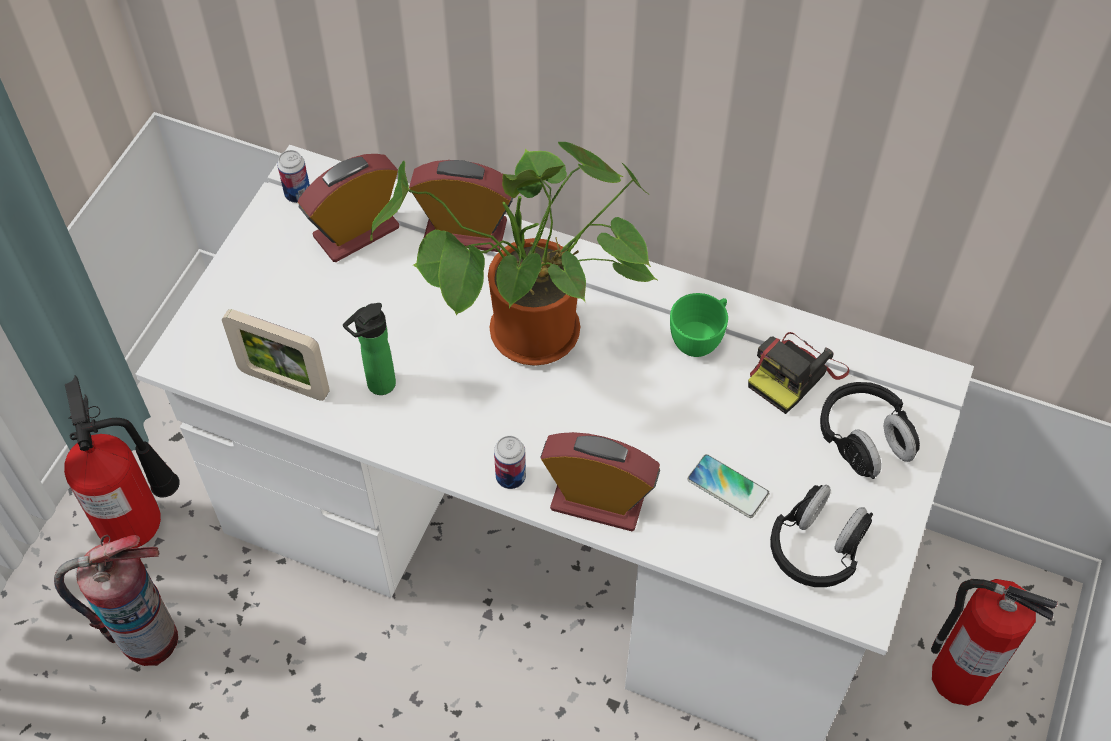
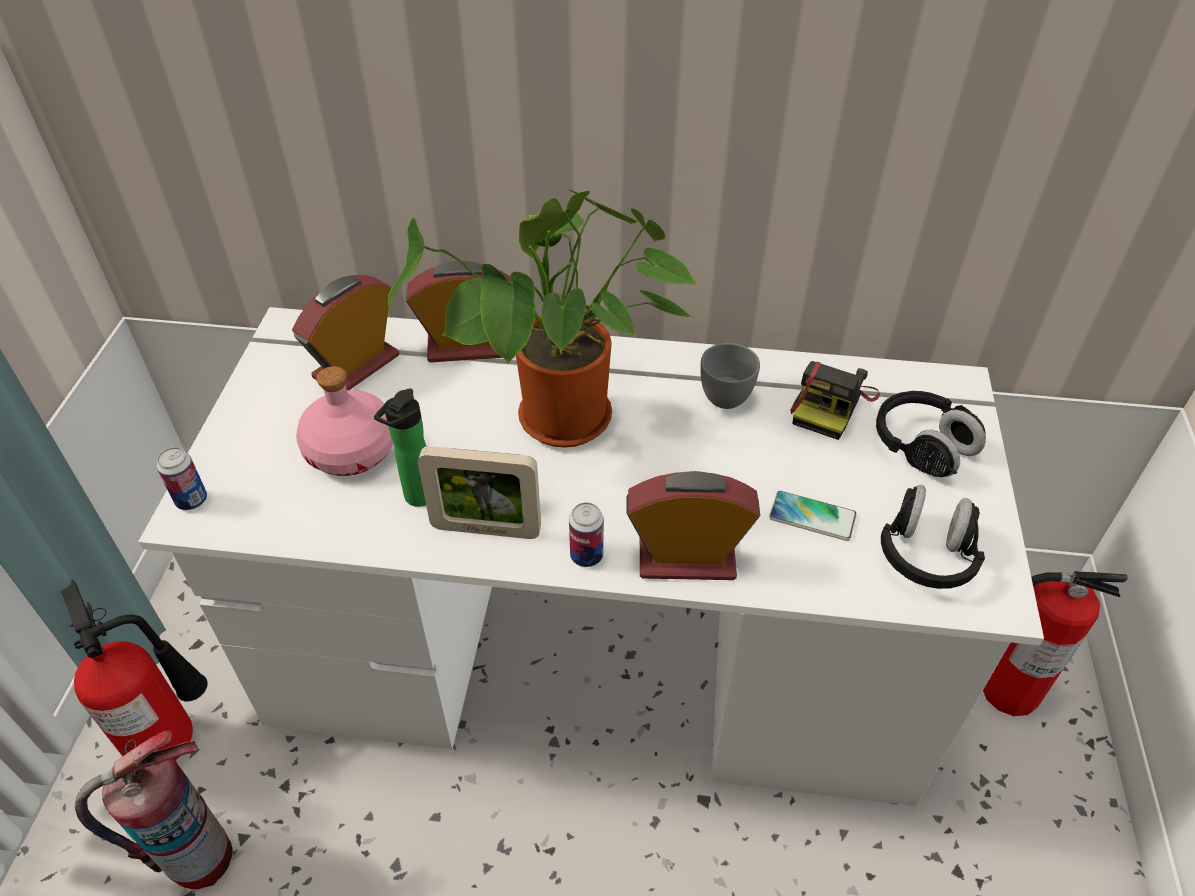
camera: 15 degrees left, 10 degrees down
(284, 382) = (312, 515): picture frame -> picture frame (486, 529)
(298, 194) = (287, 345): can -> can (191, 500)
(332, 323) = (351, 450): none -> pink bottle
(700, 339) = (728, 393): green cup -> grey cup

